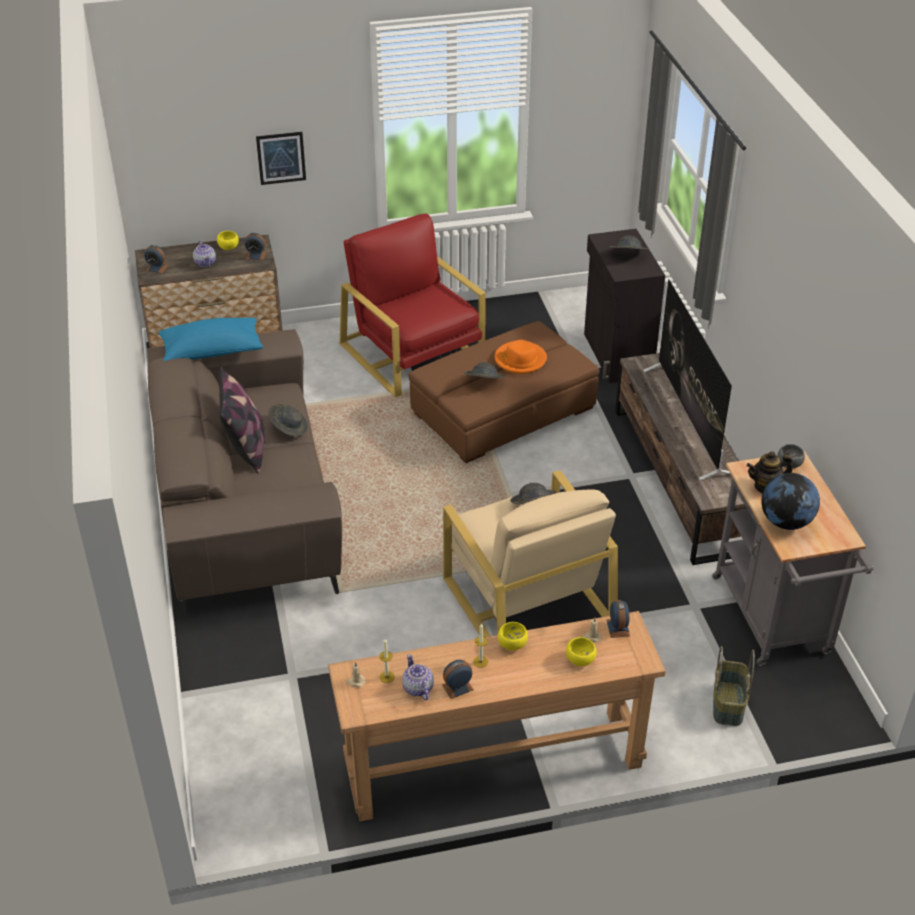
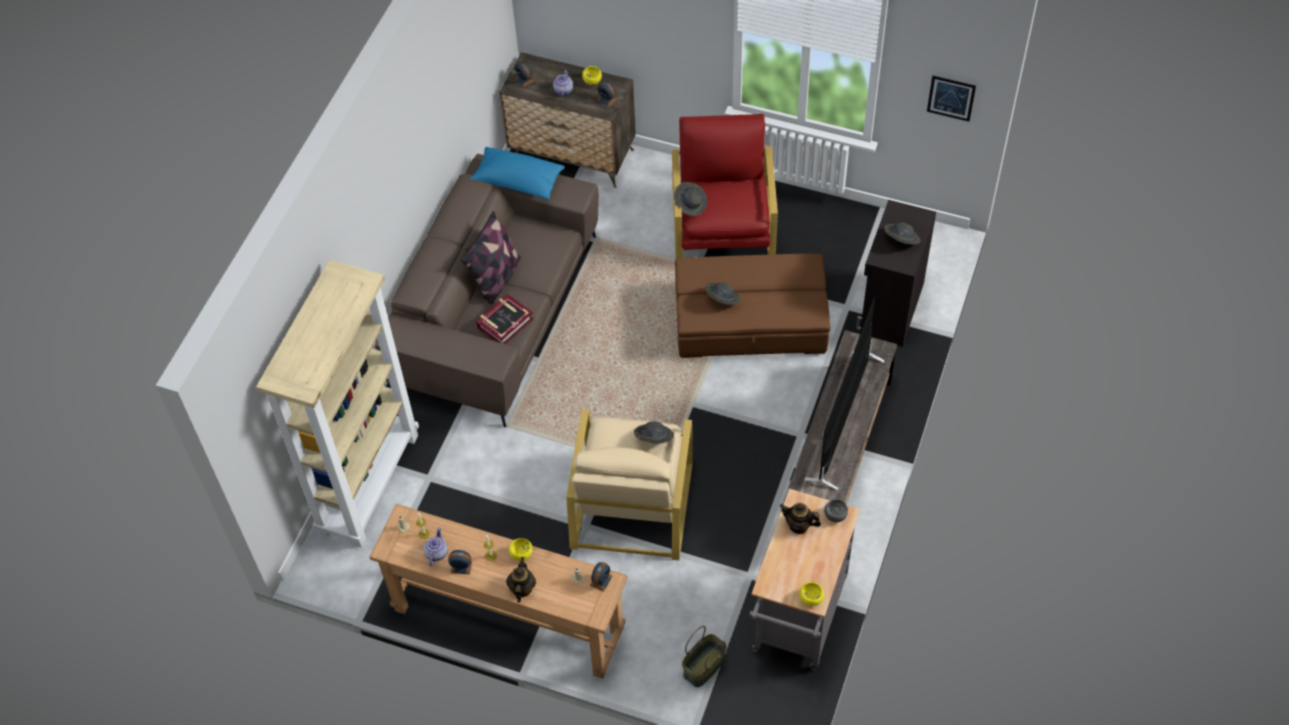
camera: 35 degrees right, 15 degrees up
(226, 711) = (369, 482): none -> beige bookcase
(281, 158) = (650, 27): picture -> picture (951, 98)
(288, 479) = (505, 323): none -> book
(289, 428) = (540, 274): grey hat -> grey hat (690, 204)
(520, 360) = (768, 289): orange hat -> none
(543, 675) = (522, 589): none -> teapot
(580, 660) = (555, 591): yellow bowl -> yellow bowl (810, 599)
(786, 522) = (784, 564): globe -> none

